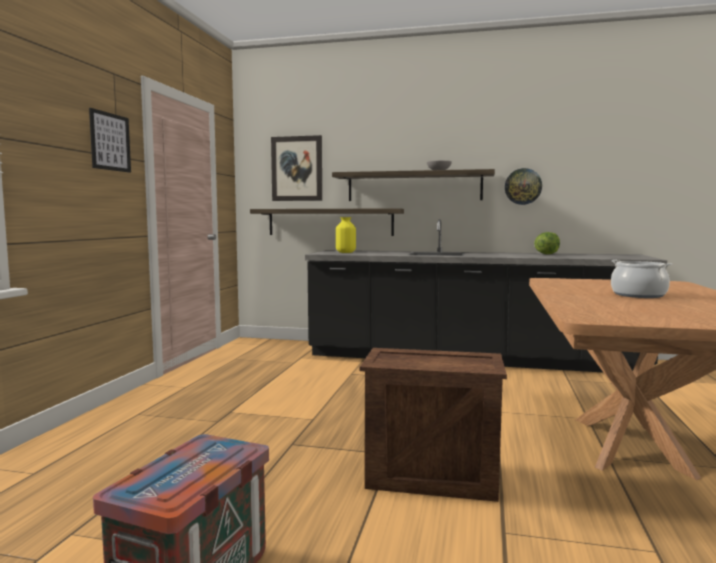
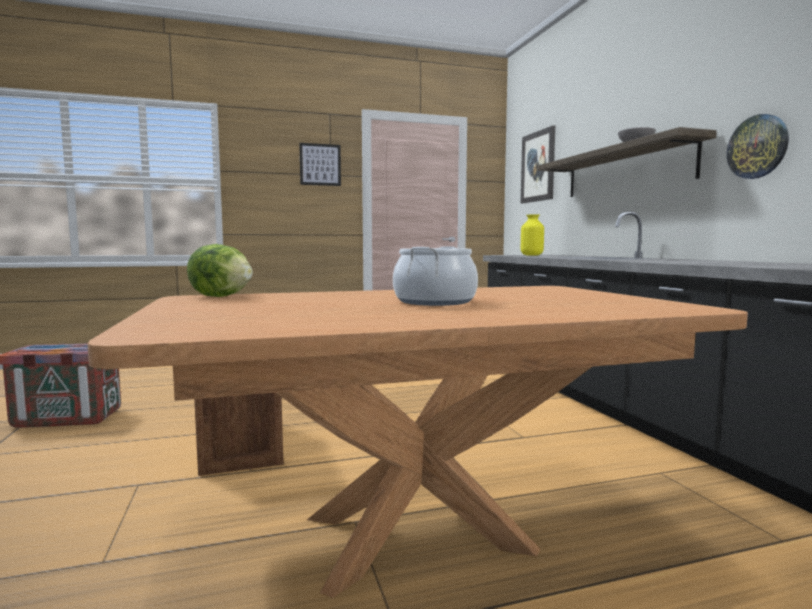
camera: 60 degrees right, 0 degrees up
(330, 222) = (557, 223): shelf -> none
(546, 254) = (756, 262): lettuce -> lettuce (222, 296)

